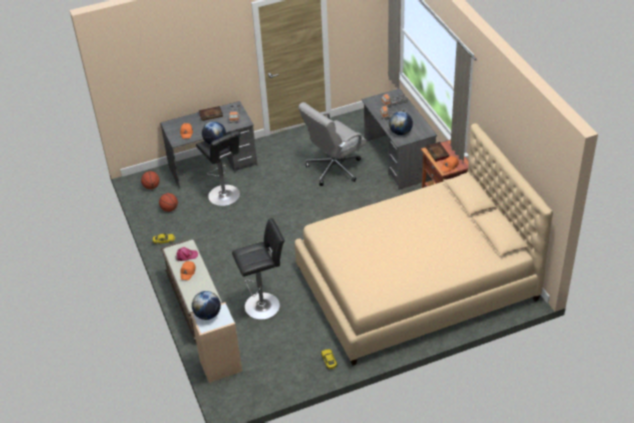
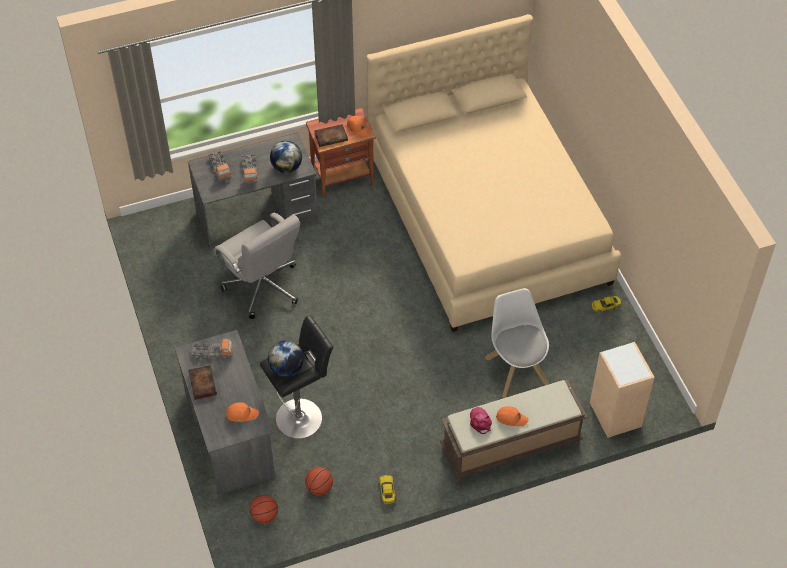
camera: 90 degrees left, 10 degrees up
(208, 314) = (621, 369): globe -> none
(264, 305) = (516, 369): black stool -> chair

